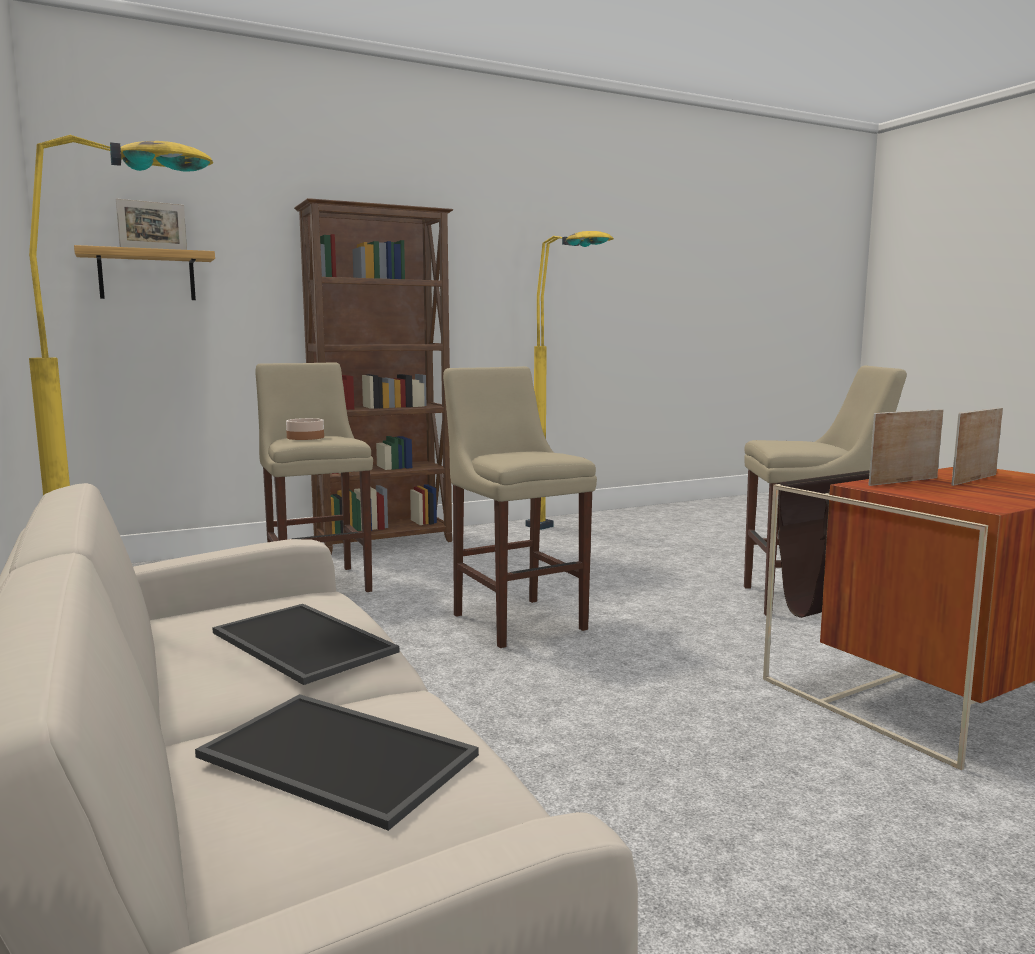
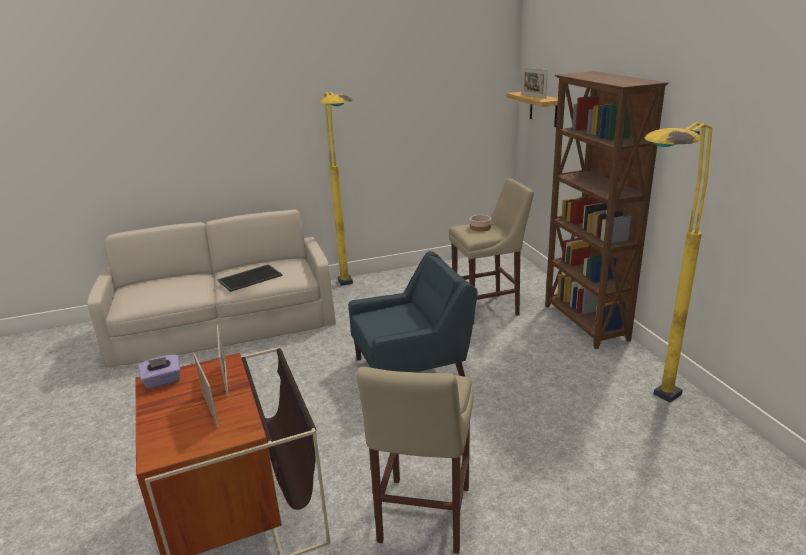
camera: 100 degrees right, 15 degrees up
(342, 755) = (174, 288): tray -> none
(516, 619) = (412, 369): beige stool -> blue armchair
(974, 501) = (163, 381): none -> purple tissue box

